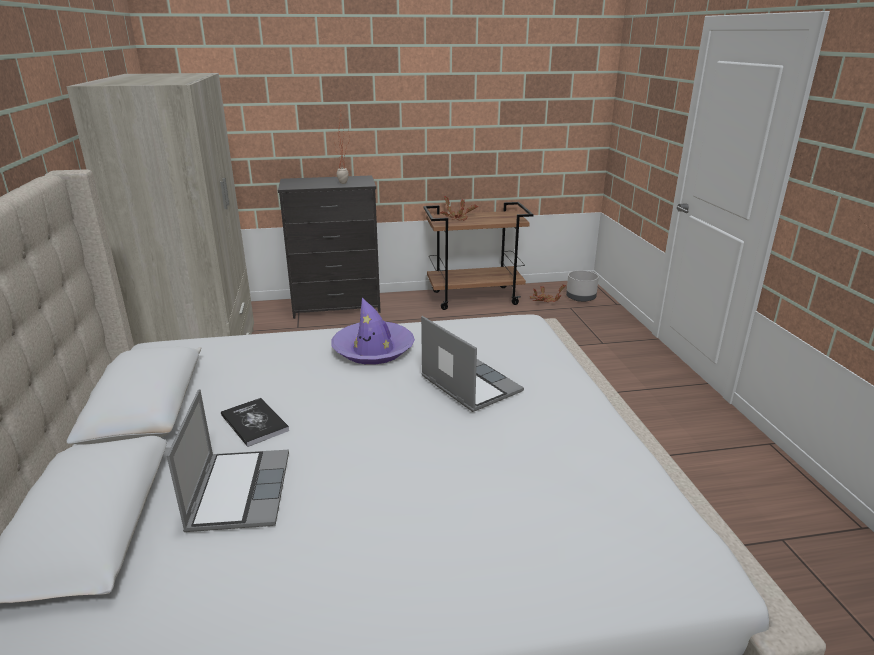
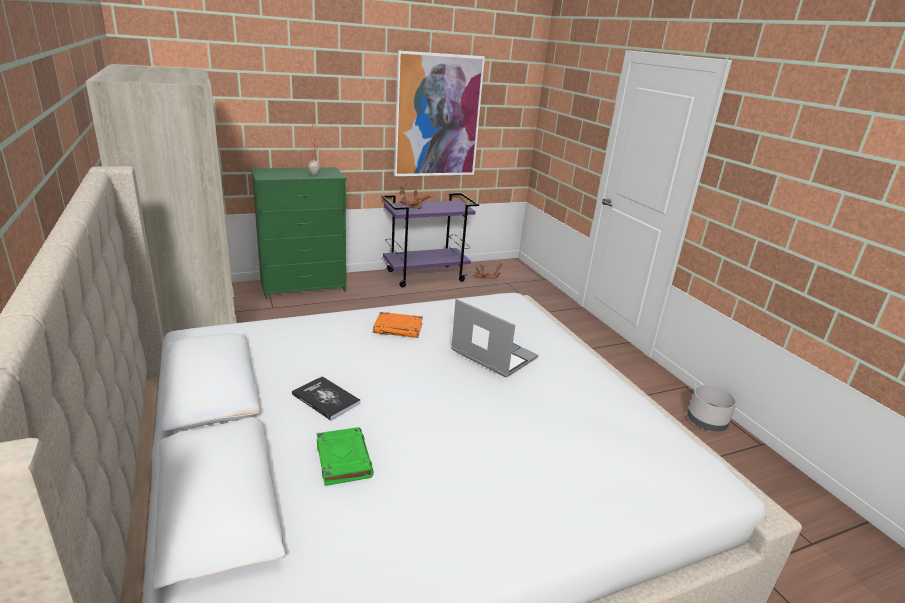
camera: 15 degrees left, 0 degrees up
(238, 491) = (343, 459): laptop -> green book
(337, 306) = (304, 287): black dresser -> green dresser
(373, 350) = (399, 328): purple hat -> orange book
(475, 297) = (426, 276): brown cart -> purple cart
(487, 114) = (437, 116): none -> picture
(581, 298) = (513, 274): grey planter -> grey planter (706, 421)

